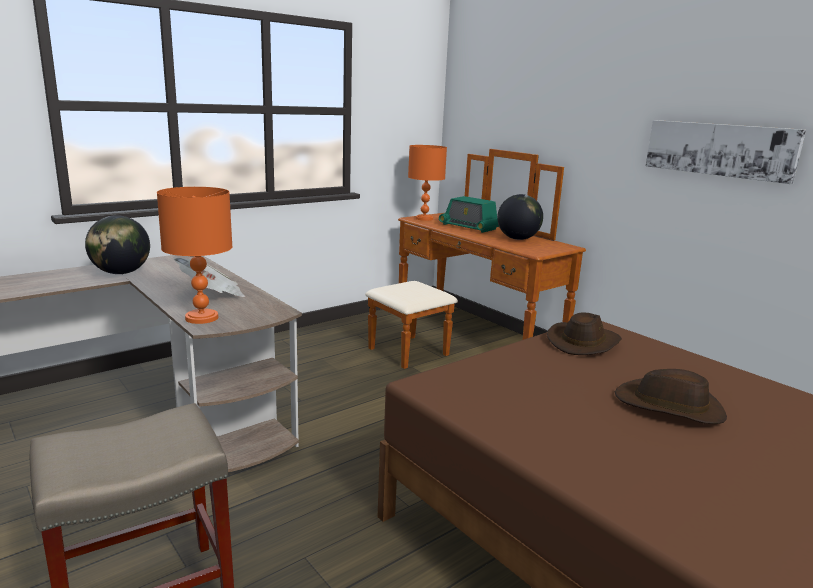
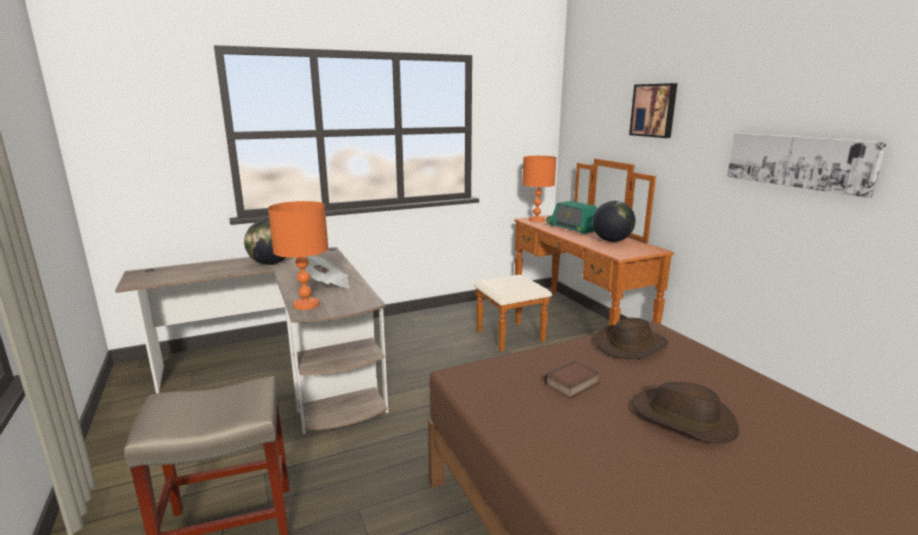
camera: 15 degrees right, 0 degrees up
(547, 384) = (572, 384): none -> book
(560, 95) = (654, 110): none -> picture

